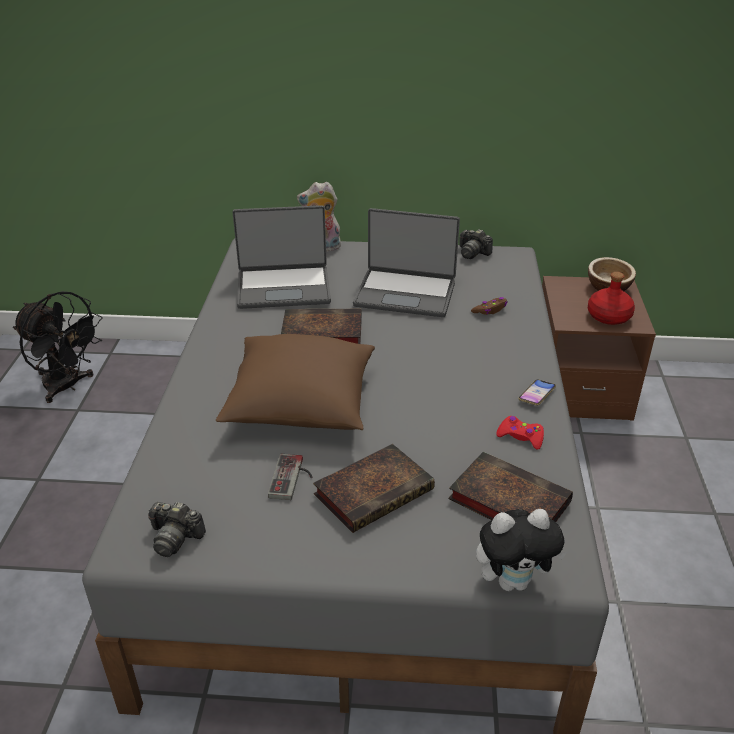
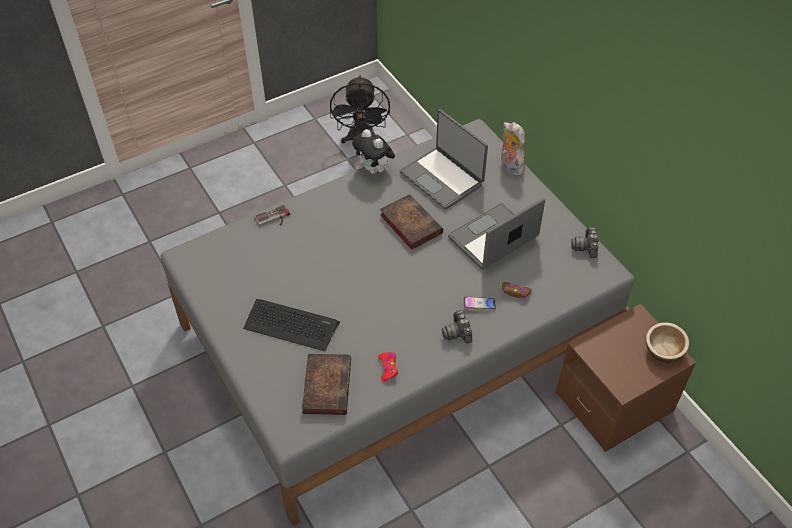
camera: 55 degrees right, 15 degrees up
(175, 537) = (203, 268): camera -> camera (457, 333)
(293, 478) = (274, 287): game controller -> game controller (274, 219)
(300, 405) = (334, 255): brown pillow -> none
(375, 490) = (291, 325): book -> keyboard
(405, 293) = (494, 239): laptop -> laptop turned 75 degrees clockwise
(513, 581) = (268, 414): plush toy -> plush toy (374, 170)
(537, 395) = (437, 358): phone -> phone (479, 304)
(609, 317) = (618, 367): red bottle -> none

